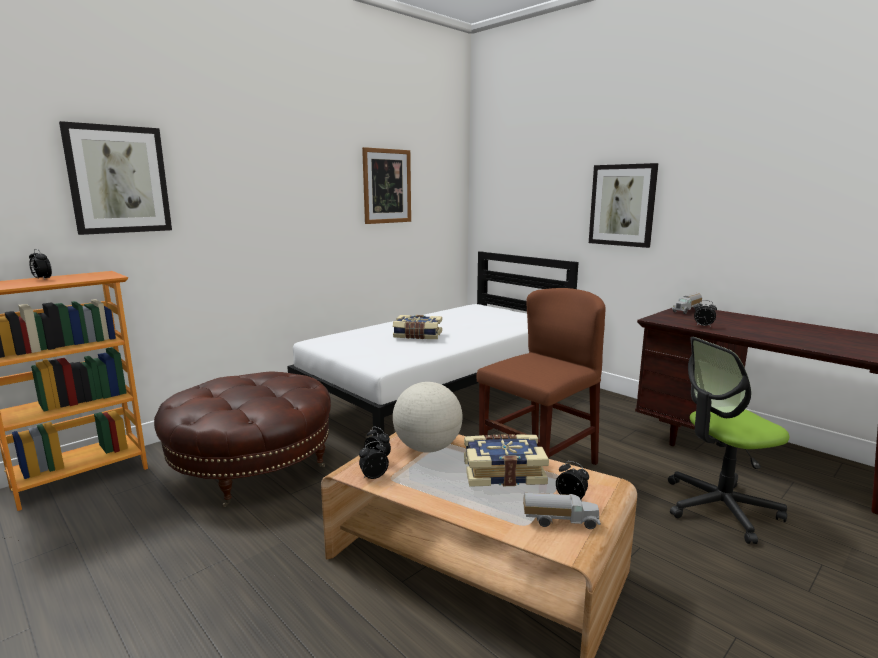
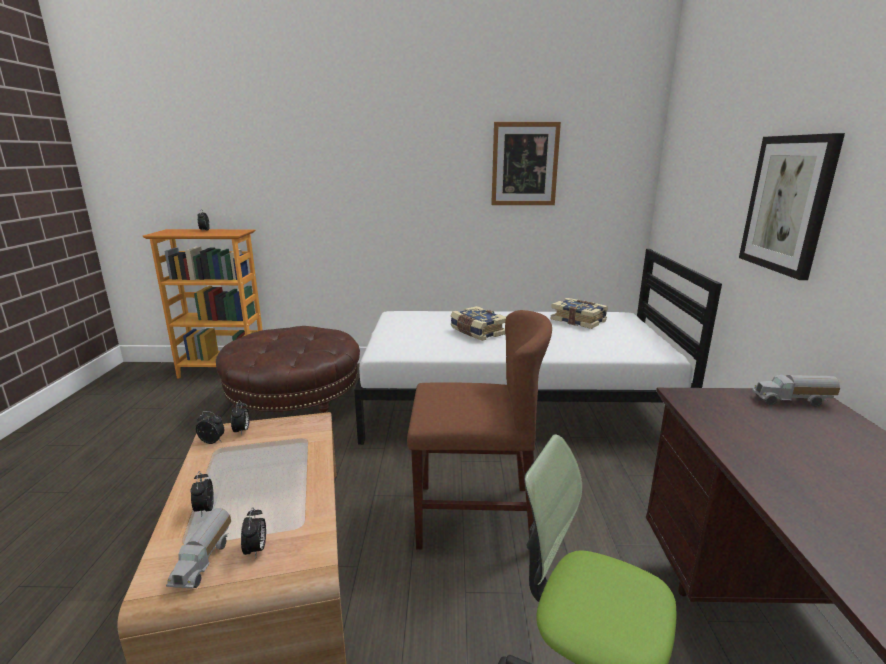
camera: 45 degrees right, 5 degrees up
(118, 180) = (262, 160): picture -> none
(428, 448) = (286, 439): globe -> none
(503, 471) = (278, 490): book -> book (578, 321)
(560, 521) = (204, 560): toy truck -> toy truck turned 45 degrees clockwise
(703, 326) = (728, 433): alarm clock -> alarm clock (205, 509)

